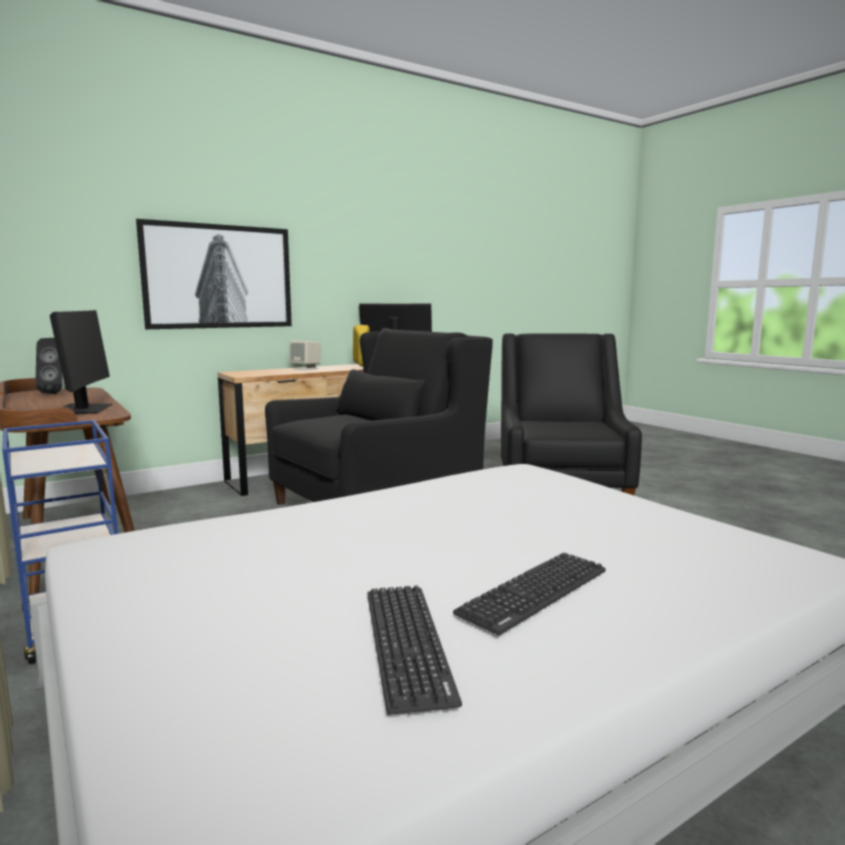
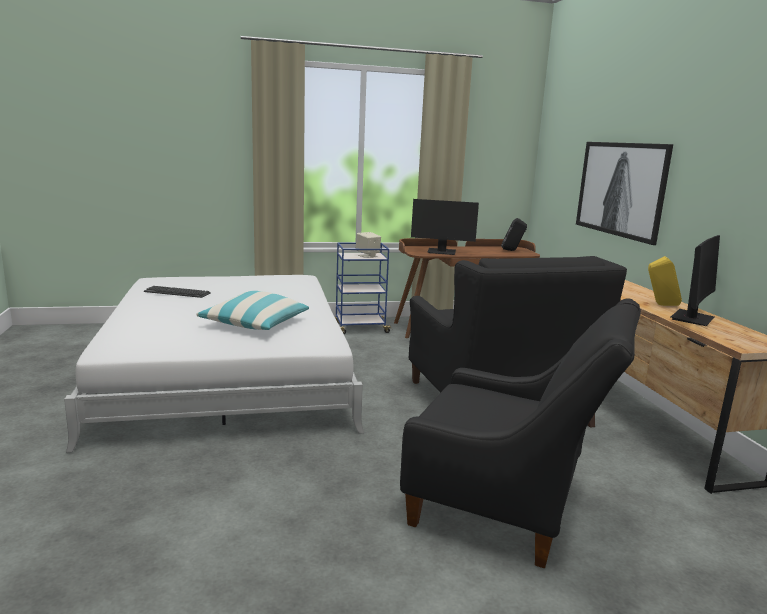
camera: 110 degrees right, 5 degrees up
(306, 369) = (627, 288): beige speaker -> beige speaker (367, 256)
(508, 511) = (255, 323): none -> pillow
(535, 592) = (174, 307): keyboard -> none

